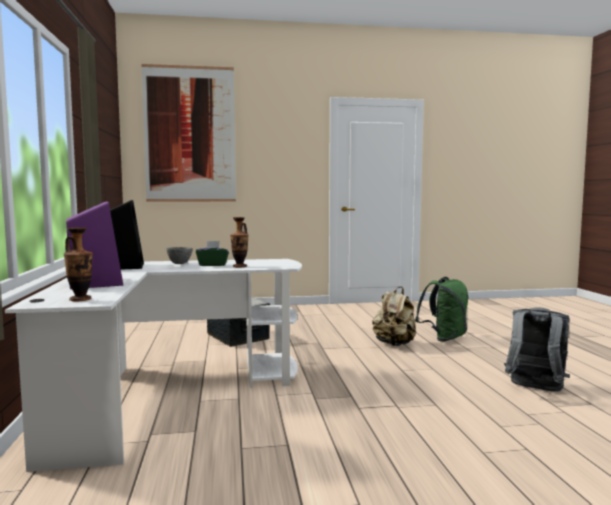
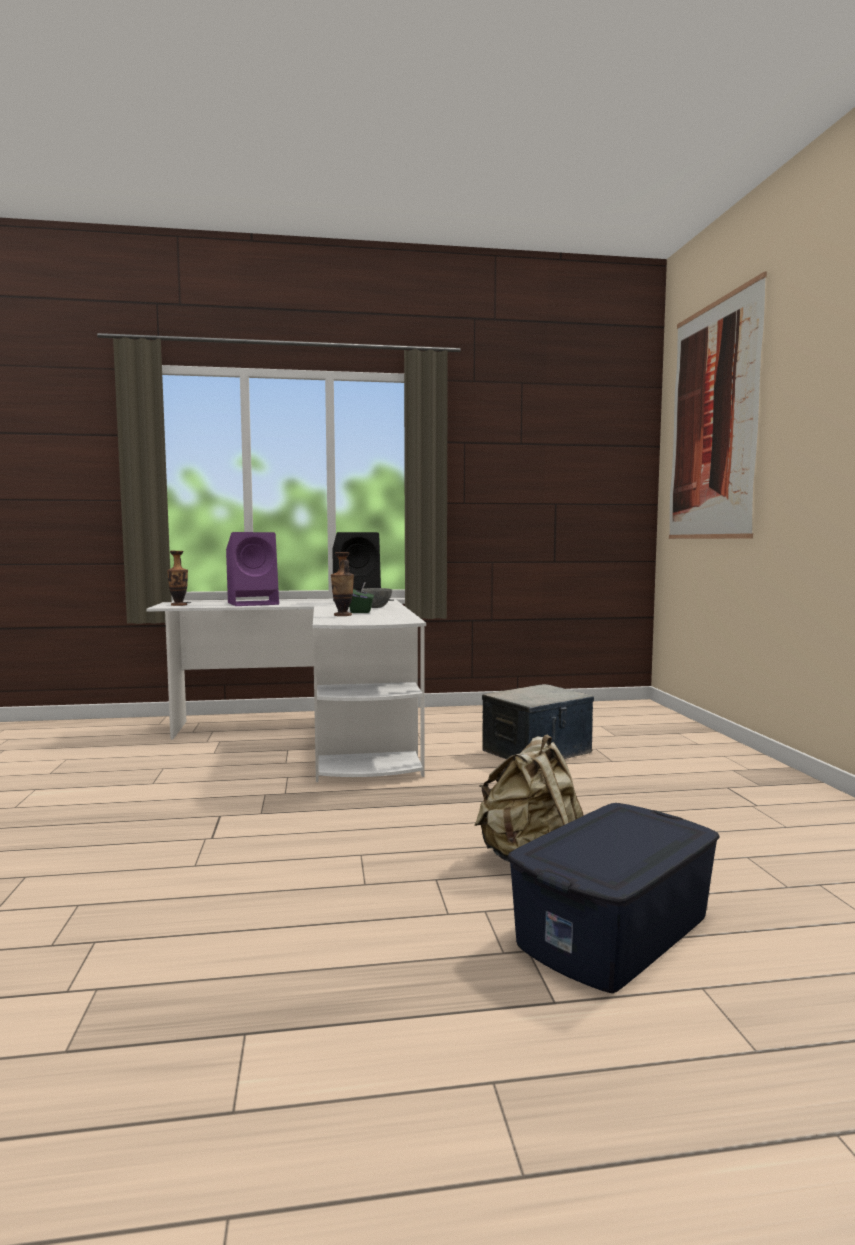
camera: 90 degrees right, 0 degrees up
(444, 338) = (615, 931): green backpack -> blue storage box
(535, 390) = (195, 985): grey backpack -> none

